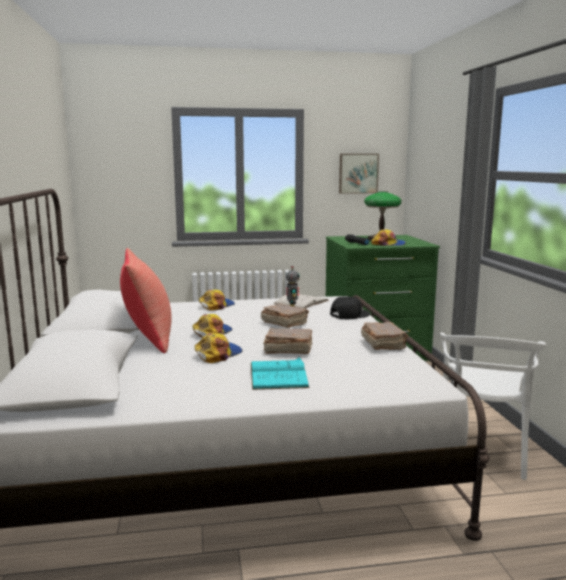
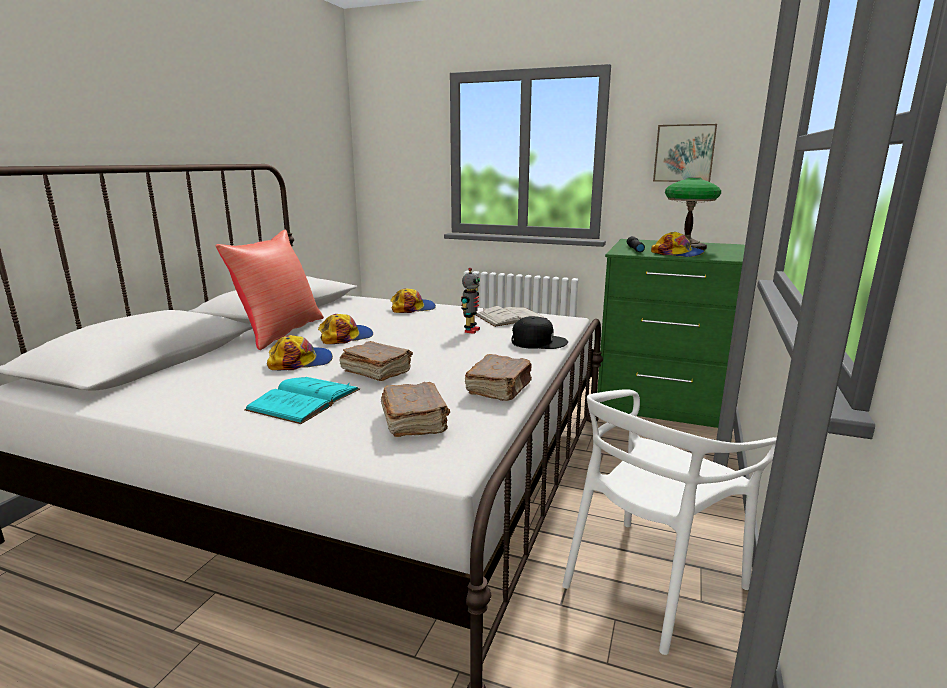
camera: 30 degrees right, 5 degrees up
(284, 323) = (439, 339): brown book -> brown book (415, 422)

